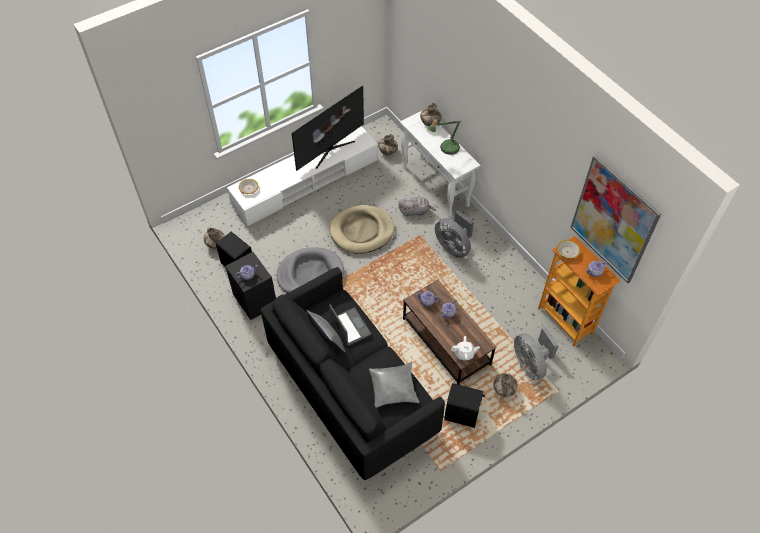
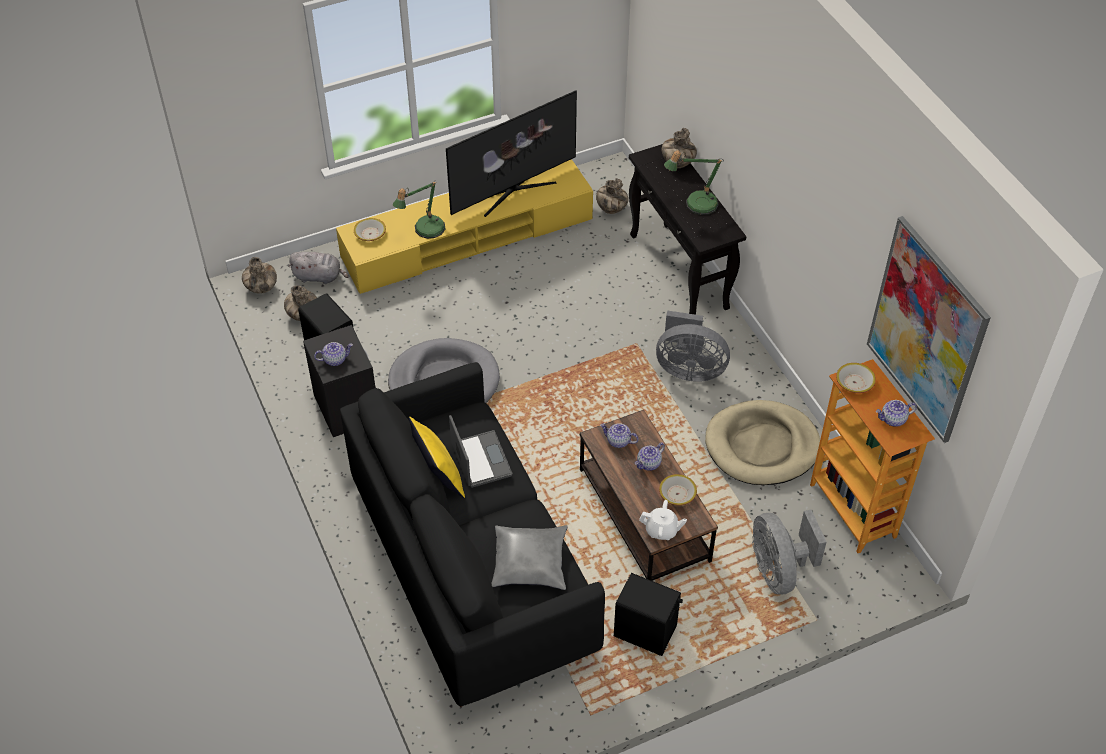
camera: 10 degrees right, 5 degrees down
(282, 182) = (425, 230): none -> table lamp
(306, 182) = (468, 239): white tv stand -> yellow tv stand
(326, 341) = (438, 476): grey pillow -> yellow pillow
(362, 231) = (542, 325): beige dog bed -> beige dog bed (762, 446)
(415, 211) = (636, 306): grey plush toy -> grey plush toy (319, 277)
(436, 186) = (679, 272): white console table -> black console table
(453, 246) = (688, 369): grey fan -> grey fan turned 45 degrees counterclockwise
(468, 330) = (677, 494): none -> bowl
(503, 390) = (724, 604): vase -> vase (262, 288)

